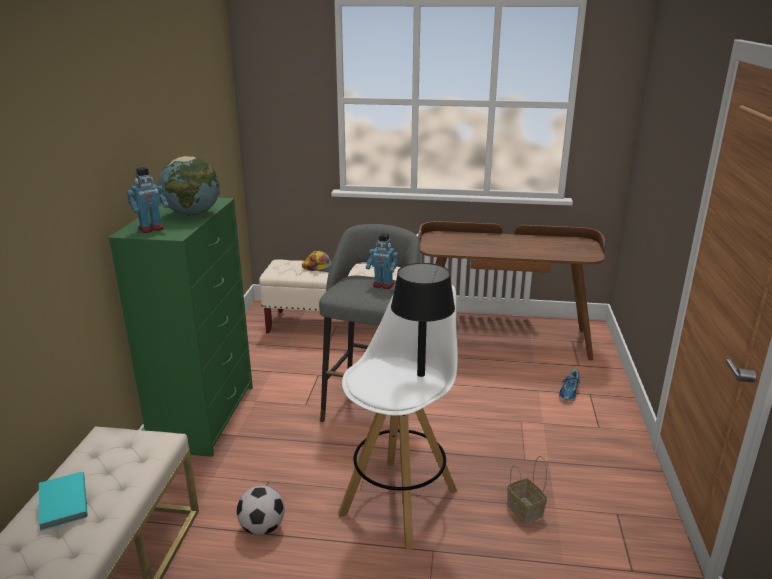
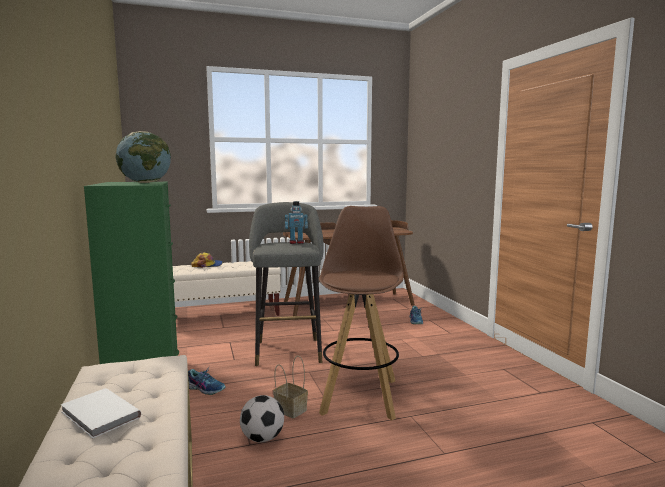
camera: 25 degrees left, 15 degrees down
(61, 503) = (99, 415): turquoise book -> white book
(151, 229) = (120, 184): toy robot -> none
(252, 441) = (205, 388): none -> shoe
(400, 500) = (360, 395): white stool -> brown stool
(420, 374) = (375, 273): black table lamp -> none
(523, 509) = (447, 380): basket -> basket (289, 409)

